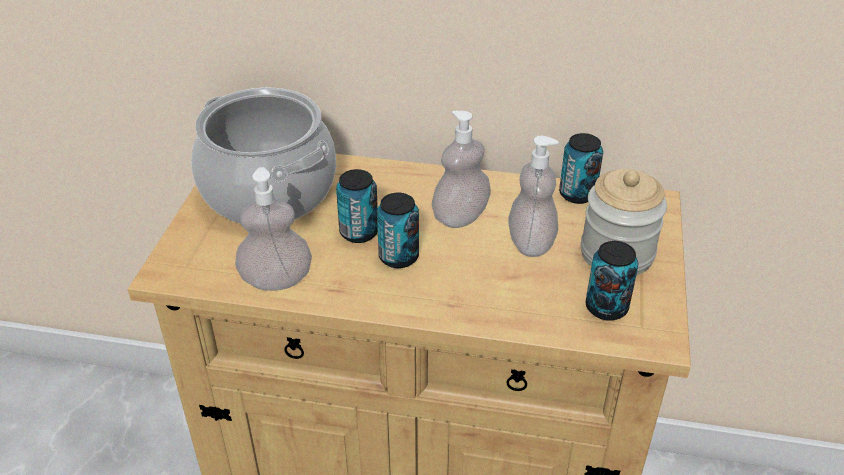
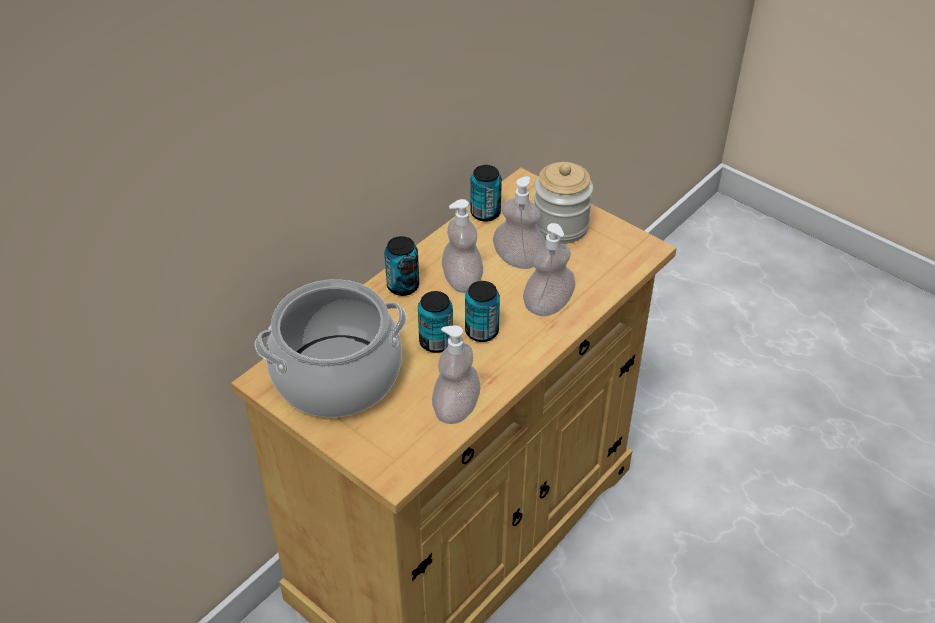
camera: 60 degrees left, 5 degrees up
(480, 290) = (548, 305): none -> soap dispenser
(606, 307) = (606, 256): can -> can (403, 286)

